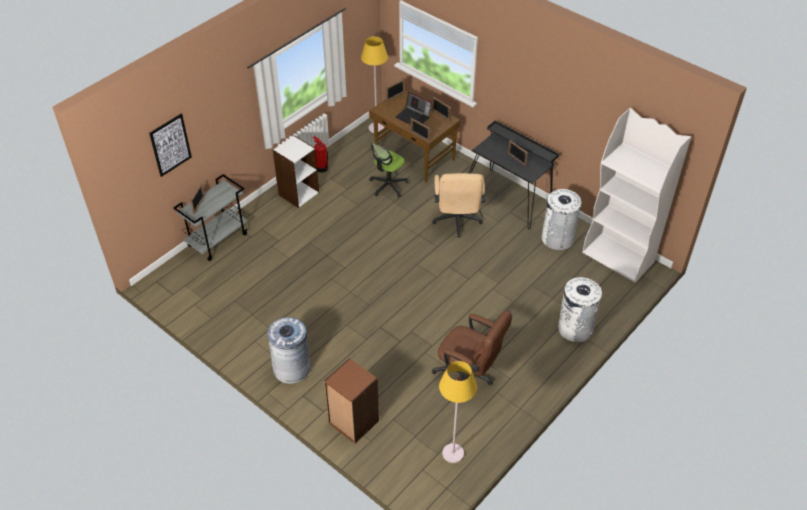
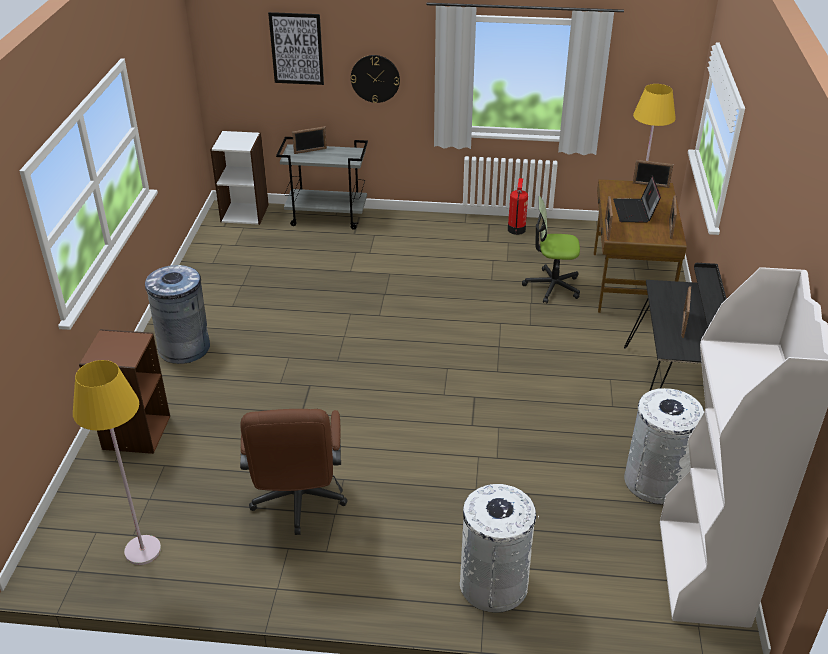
camera: 55 degrees right, 10 degrees down
(220, 132) = (375, 78): none -> wall clock
(298, 193) = (456, 233): white bookcase -> white bookcase (245, 213)
(457, 222) = (563, 368): beige office chair -> none

